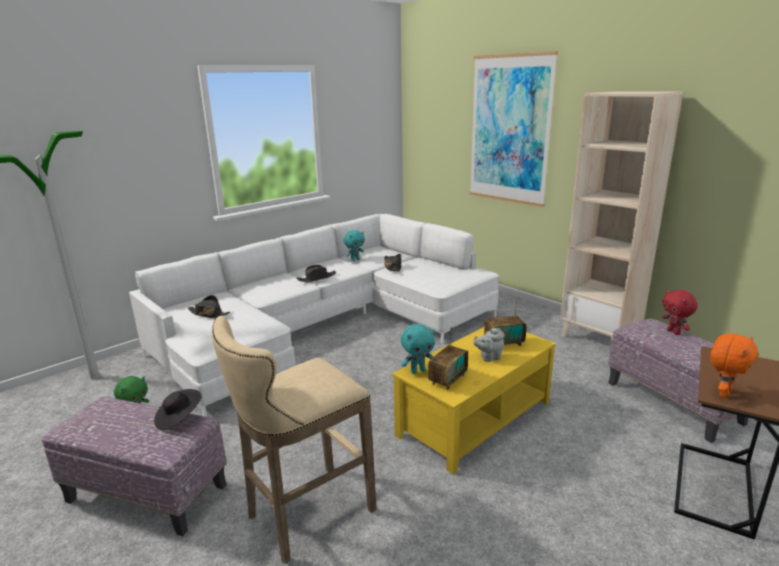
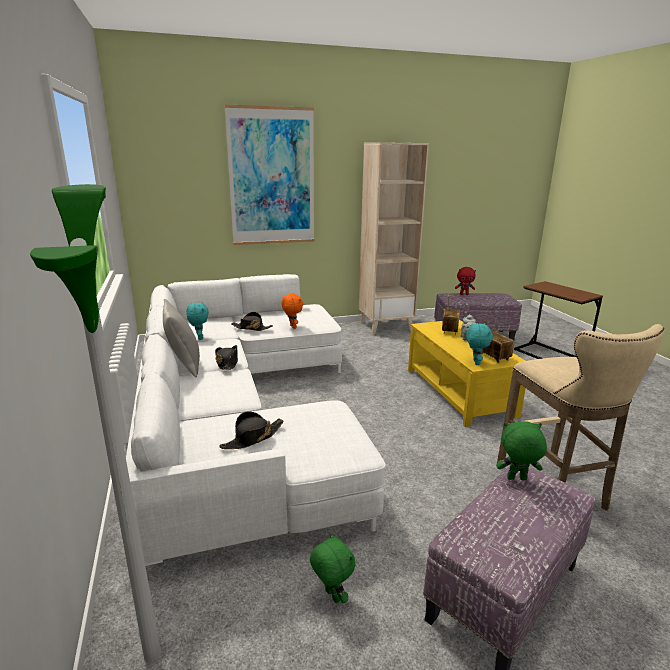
camera: 65 degrees left, 0 degrees up
(179, 418) = (516, 479): black hat -> green plush toy
(302, 269) = (184, 365): none -> grey pillow
(723, 393) = (575, 296): orange plush toy -> orange plush toy (292, 327)

